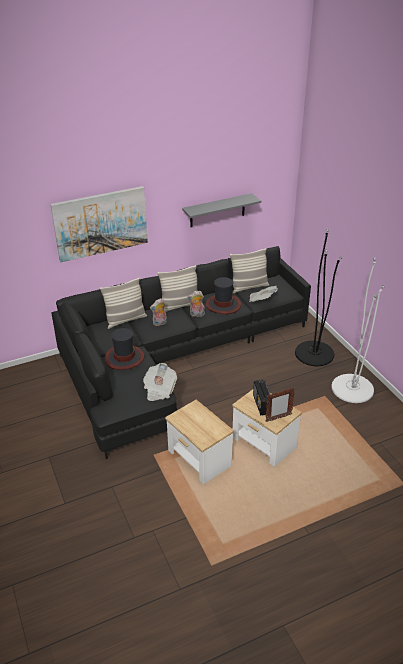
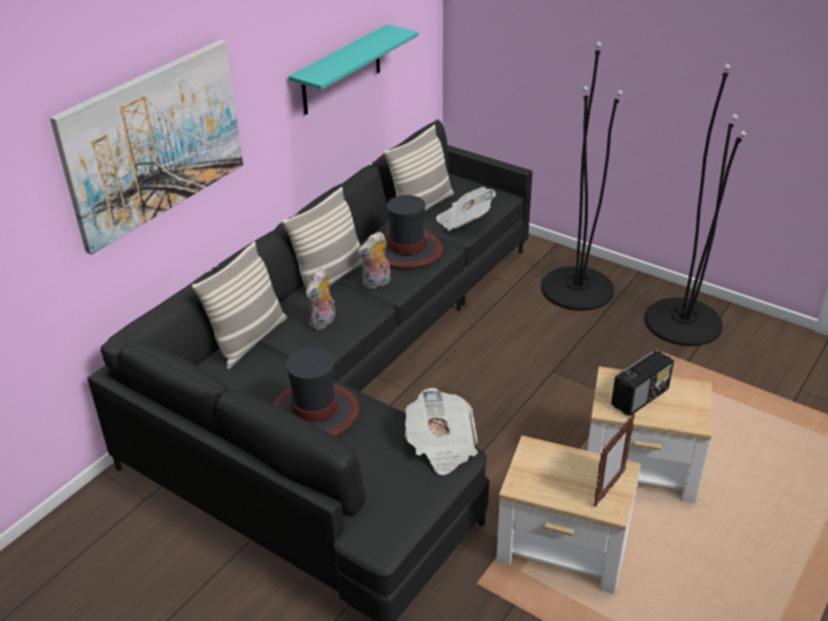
camera: 30 degrees left, 0 degrees up
(217, 210) = (341, 70): grey shelf -> turquoise shelf
(262, 405) = (640, 397): radio -> radio turned 90 degrees counterclockwise
(278, 418) = (688, 409): picture frame -> picture frame (609, 489)
(352, 388) = (683, 322): white floor lamp -> black floor lamp

